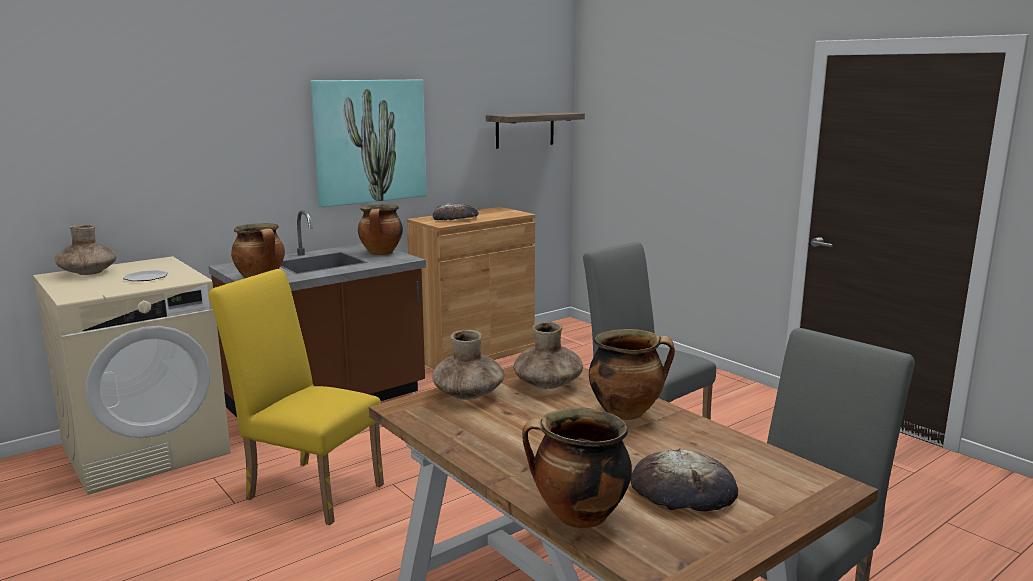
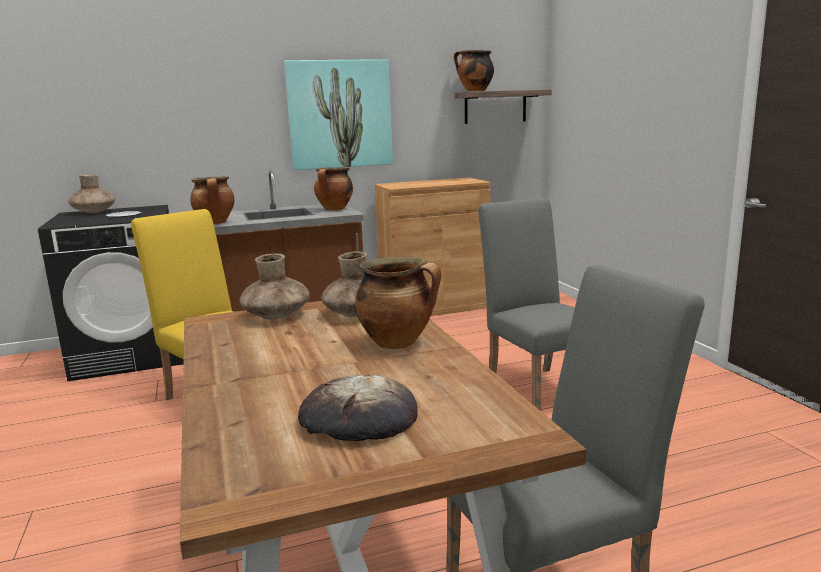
camera: 20 degrees right, 0 degrees up
(147, 449) = (133, 355): beige washing machine -> black washing machine
(456, 218) = (416, 183): bread -> none
(577, 517) = (221, 428): cooking pot -> cooking pot (474, 91)

